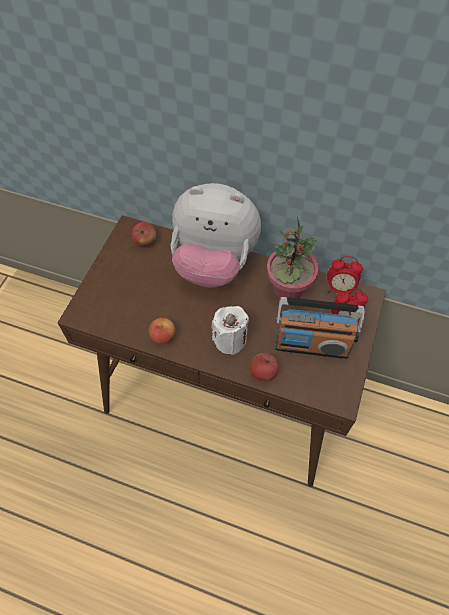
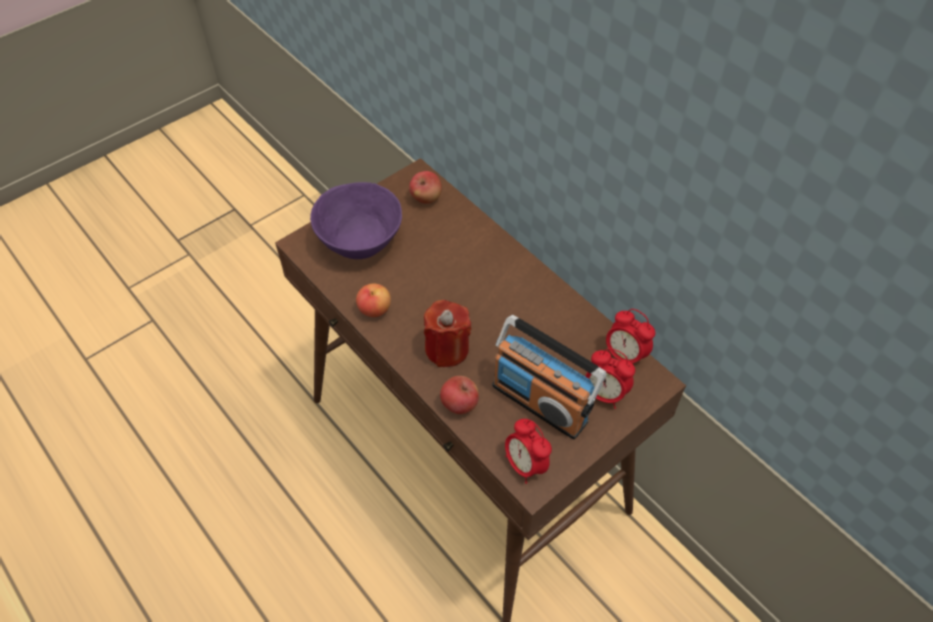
camera: 30 degrees right, 5 degrees down
(120, 292) = (361, 241): none -> purple bowl
(214, 263) = (488, 256): plush toy -> none
(230, 339) = (447, 349): white candle -> red candle
(288, 289) = (557, 326): potted plant -> none
(330, 390) = (525, 464): none -> alarm clock

